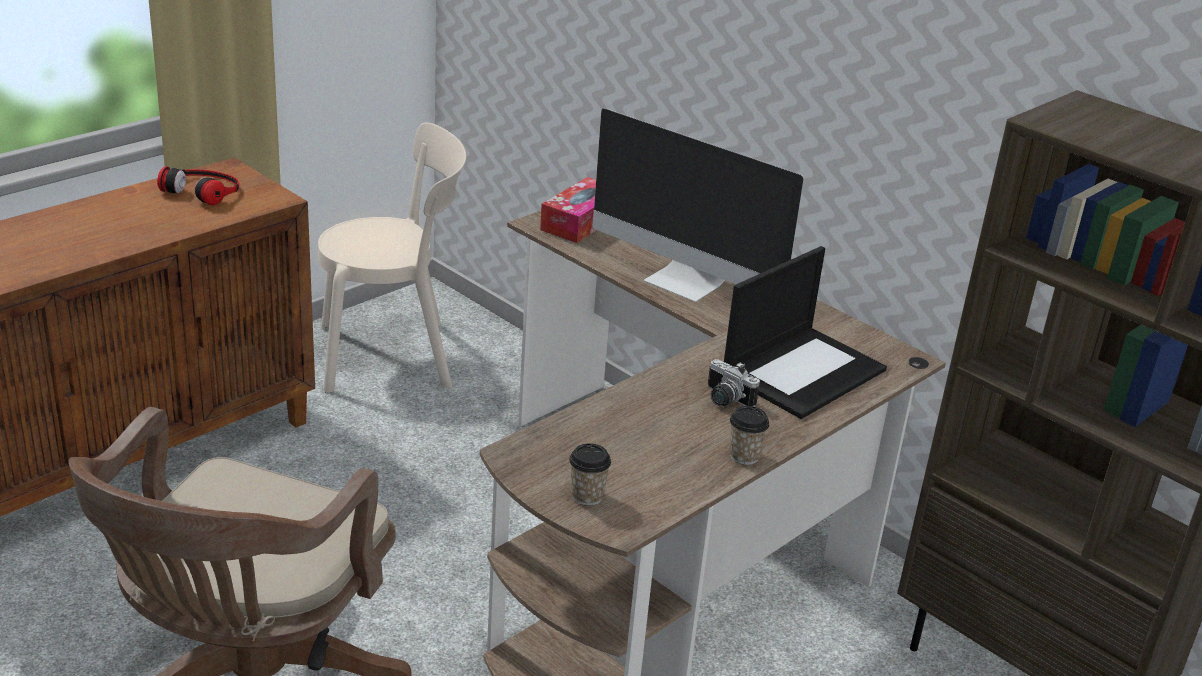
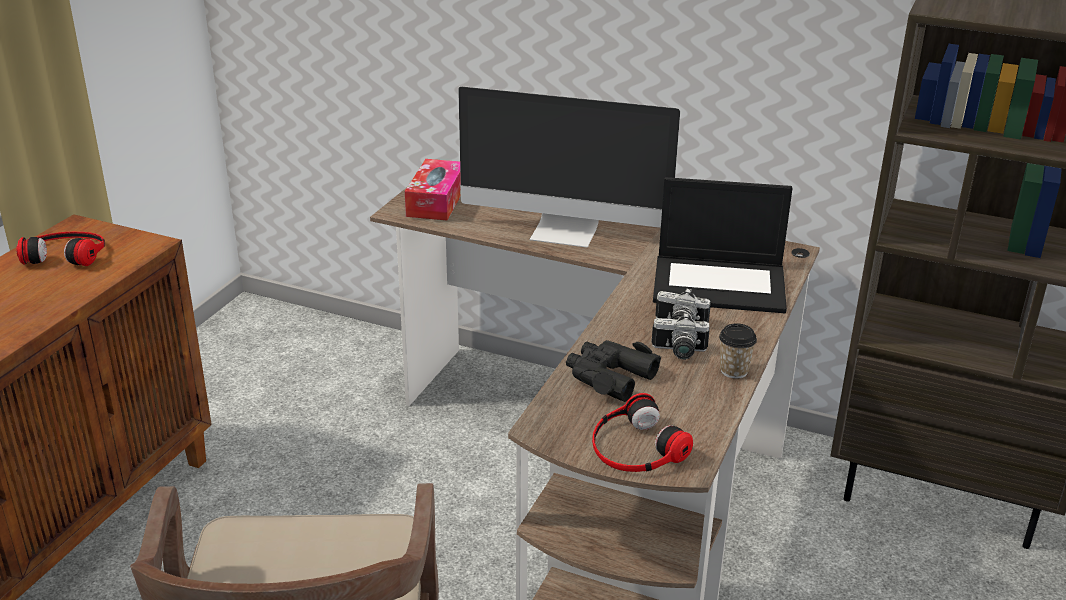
camera: 20 degrees left, 0 degrees up
(393, 355) = (252, 373): beige chair -> none
(587, 496) = (635, 447): cup -> headphones
(615, 427) = (609, 376): none -> black binoculars
(703, 424) = (679, 352): none -> camera
(803, 371) = (720, 284): laptop -> laptop turned 75 degrees clockwise

